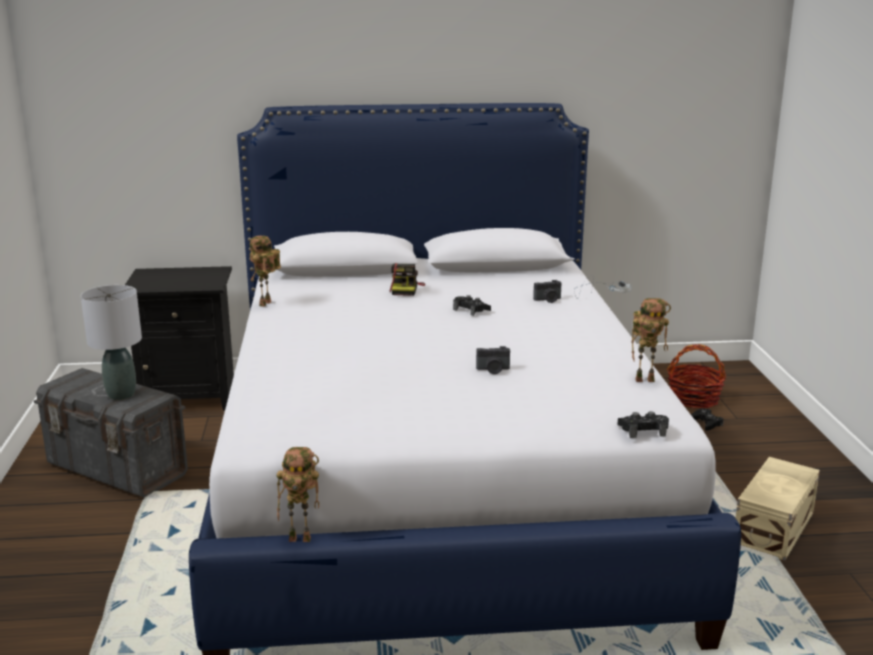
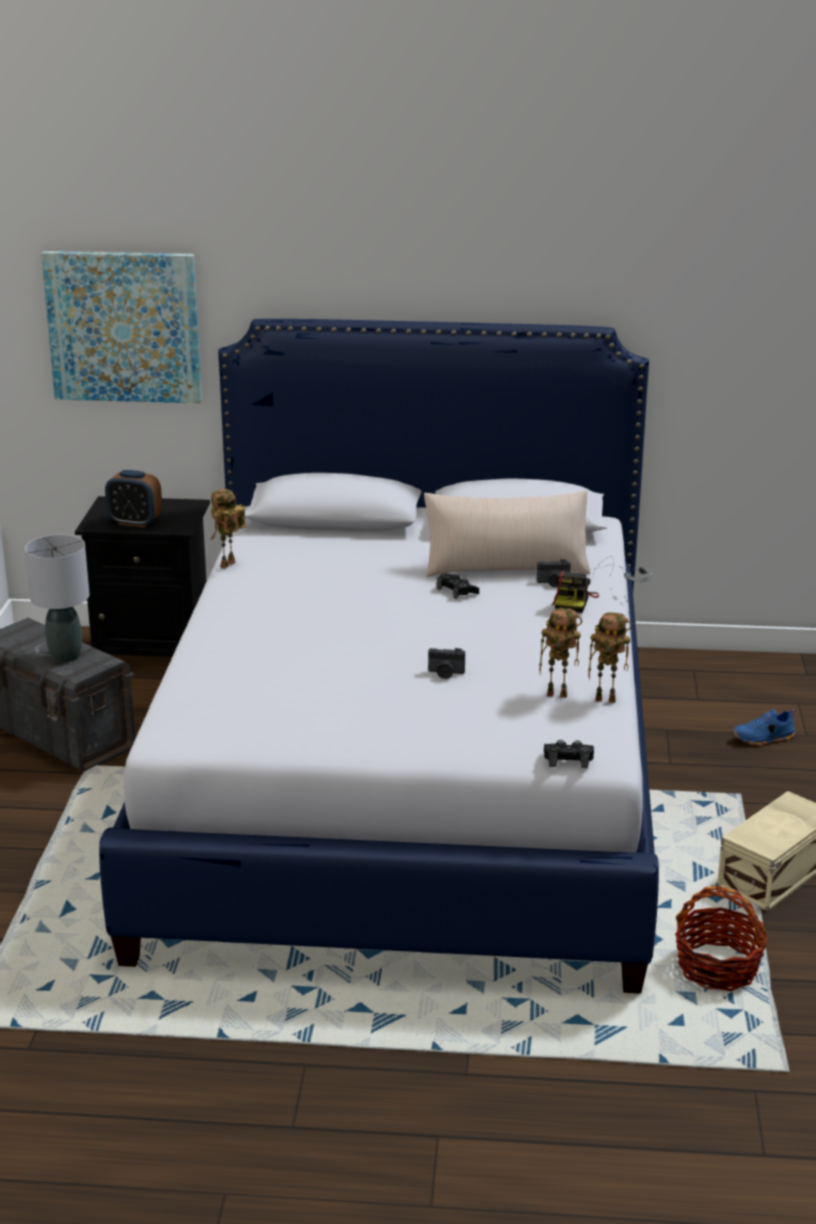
camera: 10 degrees right, 5 degrees up
(153, 120) = (124, 326): none -> picture
(171, 284) = (135, 522): none -> alarm clock
(301, 538) = (209, 836): toy robot -> toy robot (558, 694)
(406, 289) = (394, 555): camera -> camera (573, 601)
(503, 292) = (506, 567): none -> beige pillow
(694, 399) = (765, 705): basket -> basket (717, 968)
(706, 423) = (764, 739): black game controller -> blue shoe

